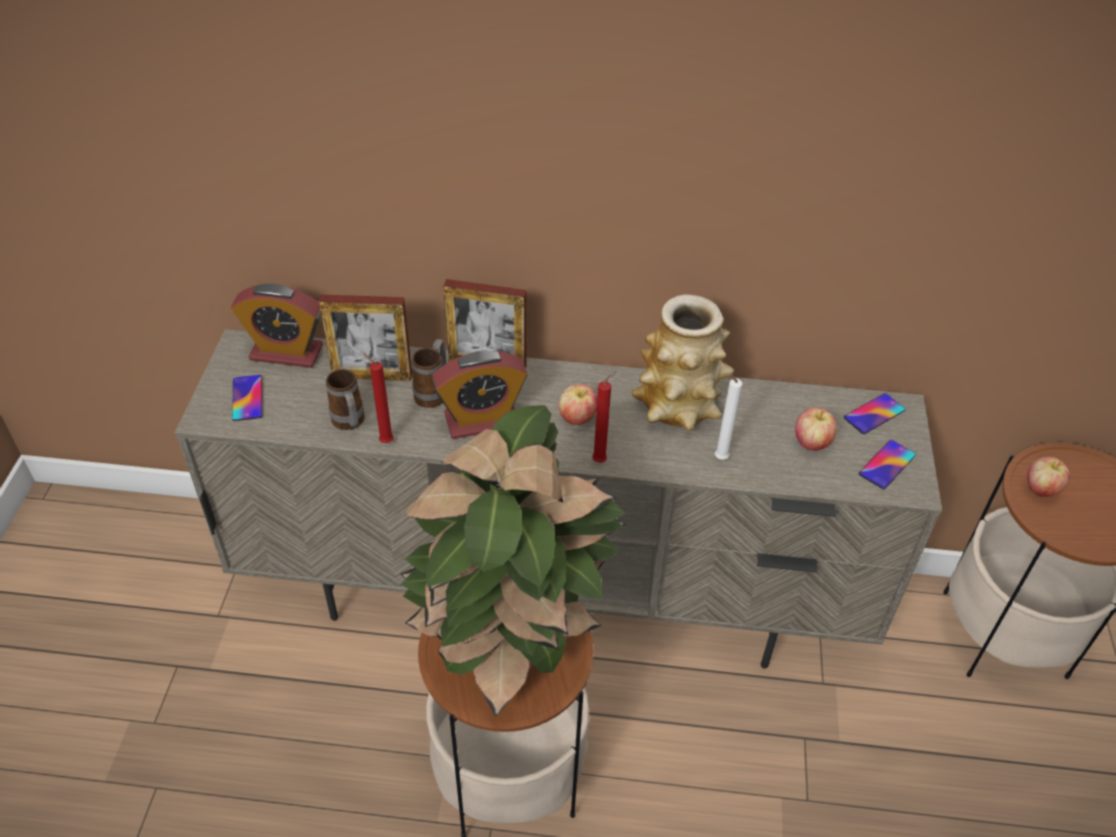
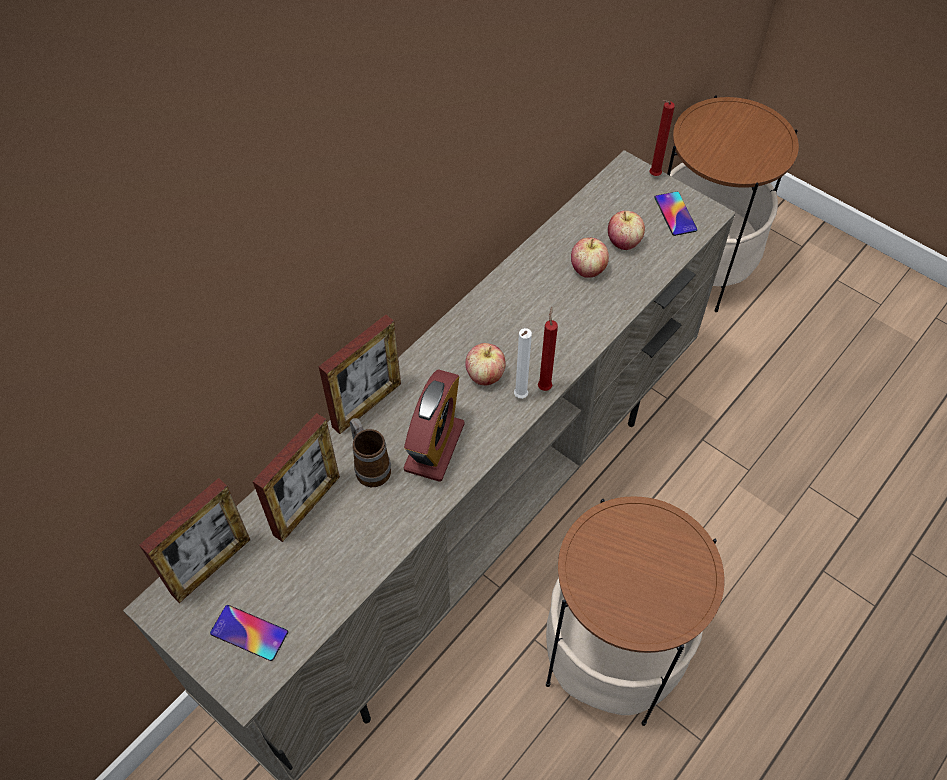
camera: 55 degrees left, 10 degrees up
(286, 353) = (211, 567): alarm clock -> picture frame
(350, 424) = (357, 556): mug -> none
(384, 441) = (401, 537): red candle -> red candle (653, 176)
(511, 643) = (638, 564): potted plant -> none
(678, 406) = (524, 300): vase -> none
(718, 458) = (598, 308): white candle -> white candle (519, 397)
(874, 414) = (622, 188): phone -> none
(1041, 489) = (713, 153): apple -> apple (587, 269)

